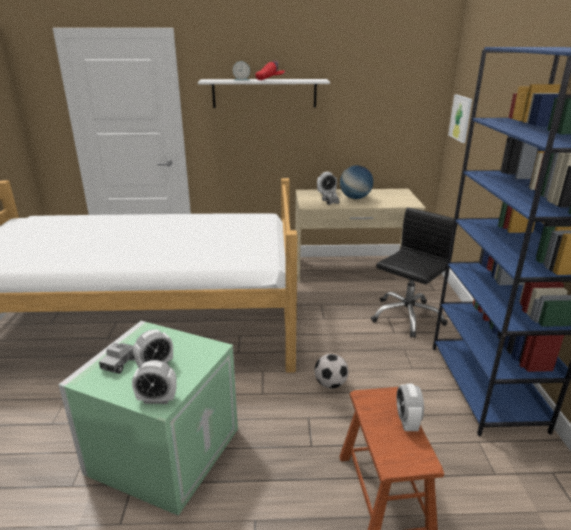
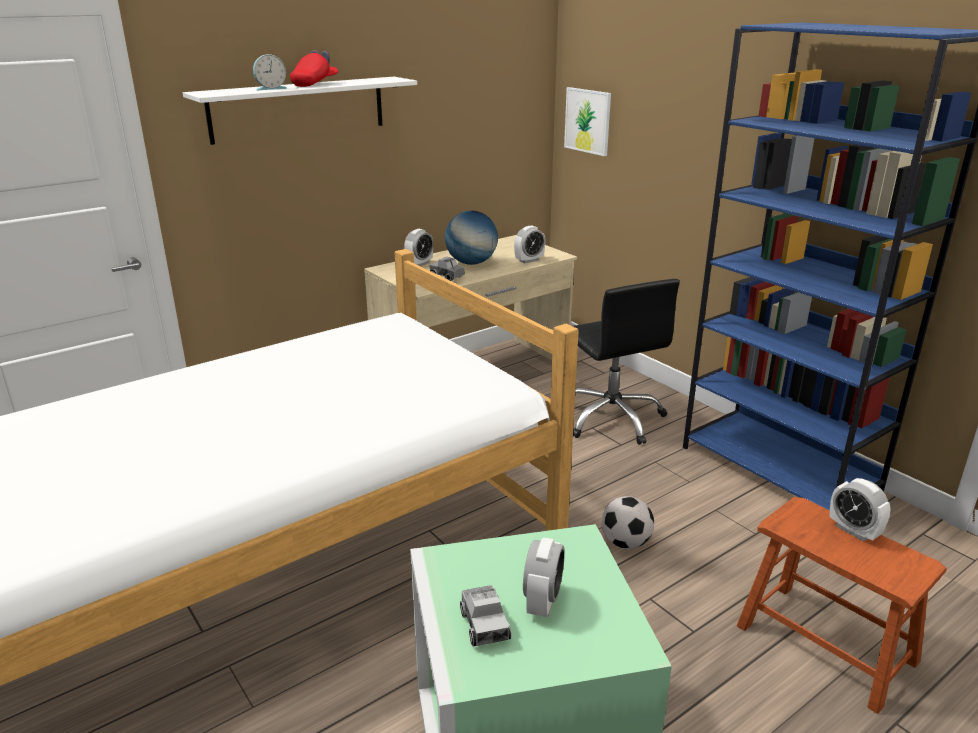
camera: 35 degrees left, 0 degrees up
(157, 399) = (618, 644): alarm clock -> alarm clock (529, 260)
(406, 316) = (611, 418): black office chair -> black office chair turned 150 degrees clockwise

